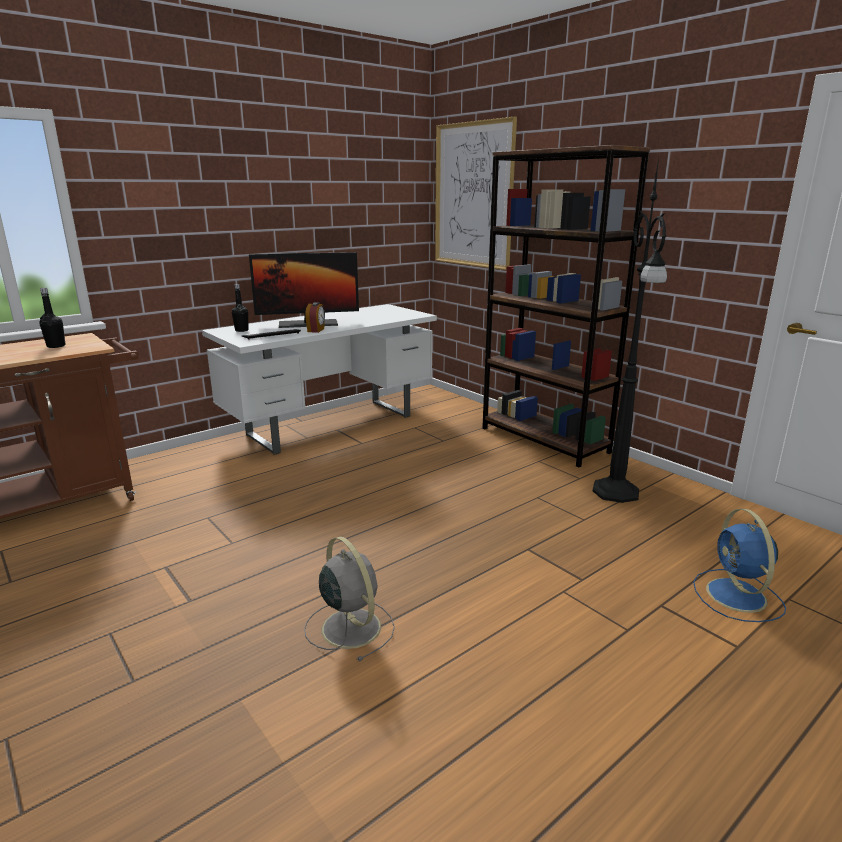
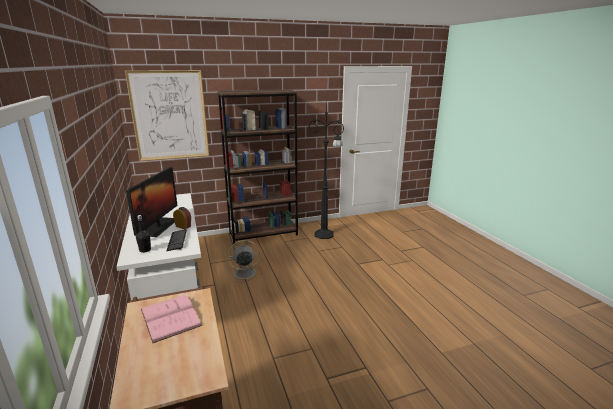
camera: 70 degrees left, 0 degrees up
(56, 346) = (170, 317): black bottle -> pink book
(350, 626) = (399, 316): grey fan -> grey fan (243, 273)
(737, 597) = (399, 238): blue fan -> none

